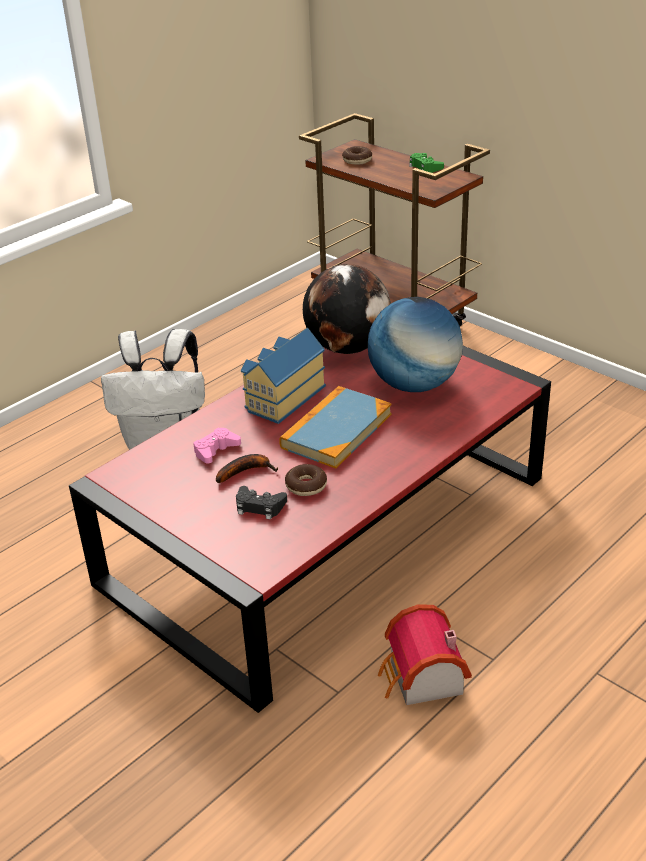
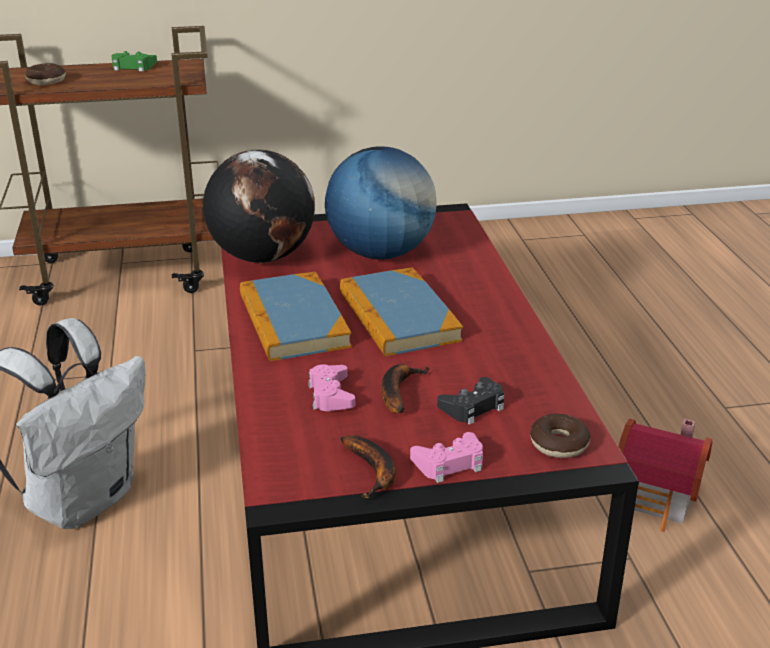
camera: 55 degrees left, 5 degrees down
(153, 501) = (373, 471): none -> banana
(188, 524) = (449, 463): none -> pink game controller
(282, 397) = (293, 321): toy house -> book
(306, 486) = (470, 367): donut -> donut (559, 444)

